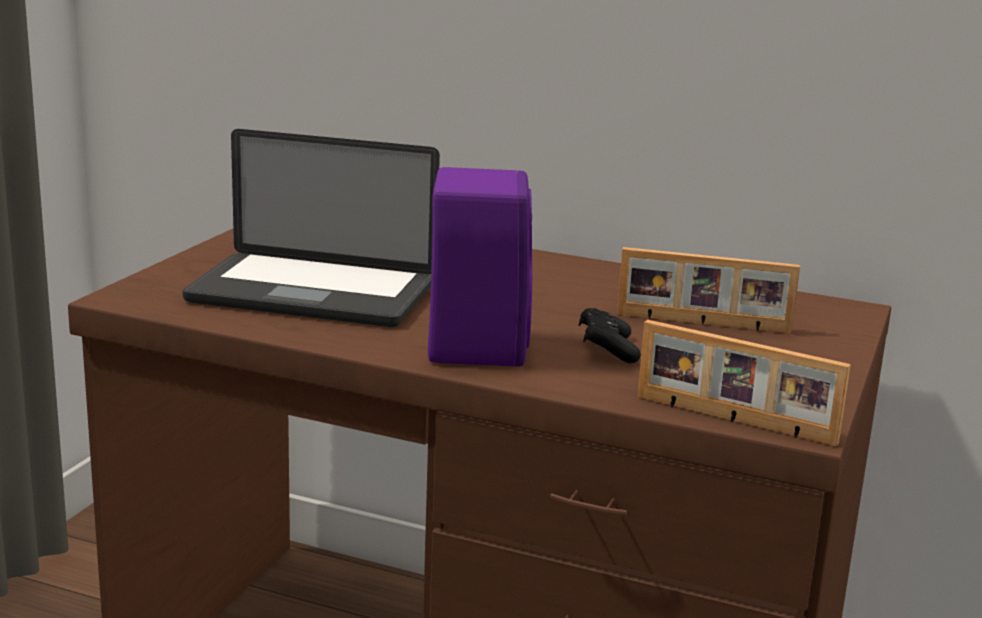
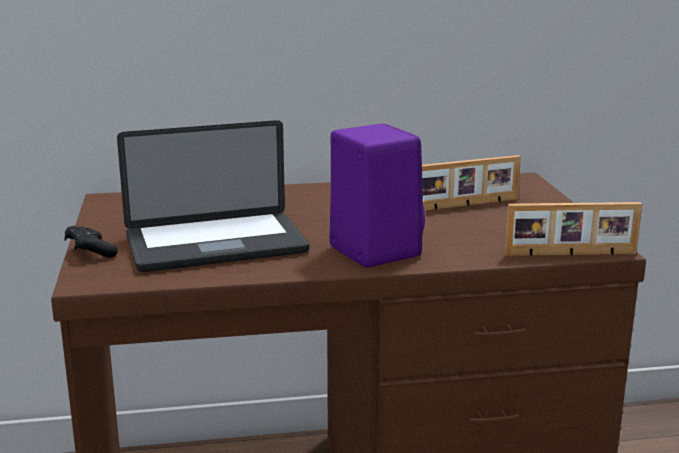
camera: 30 degrees left, 0 degrees up
(607, 350) = (445, 233): black game controller -> black game controller (90, 252)

